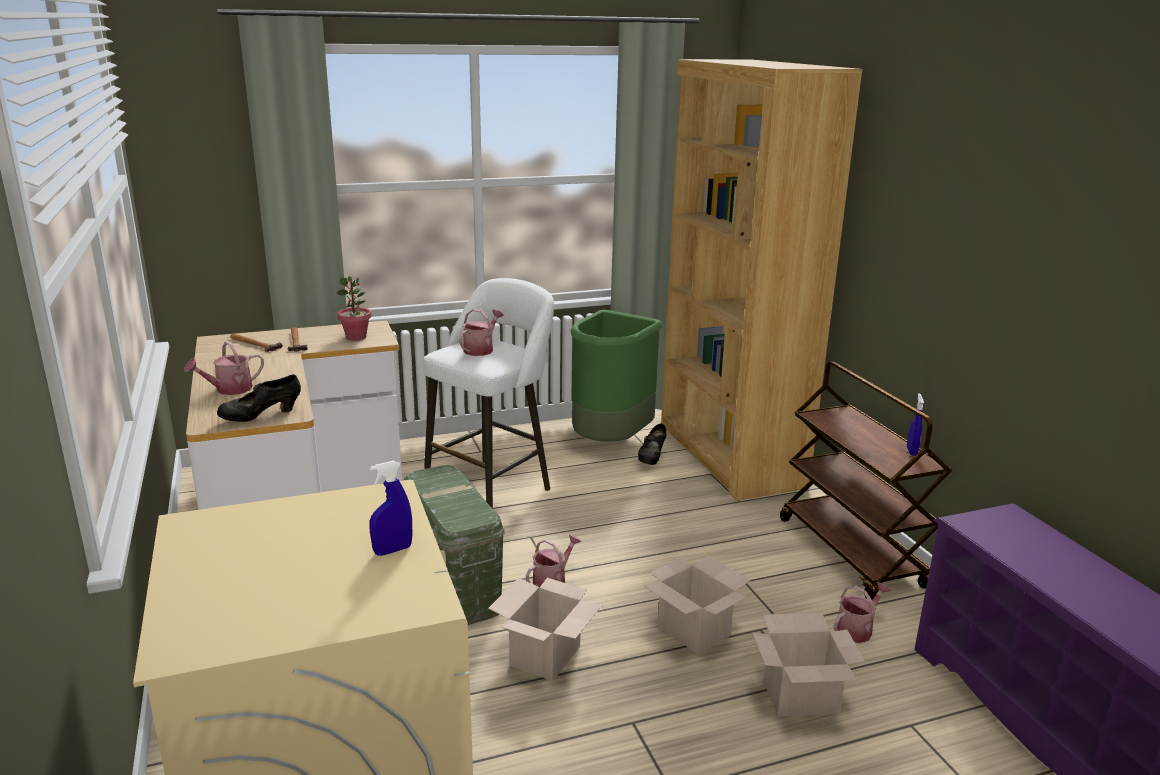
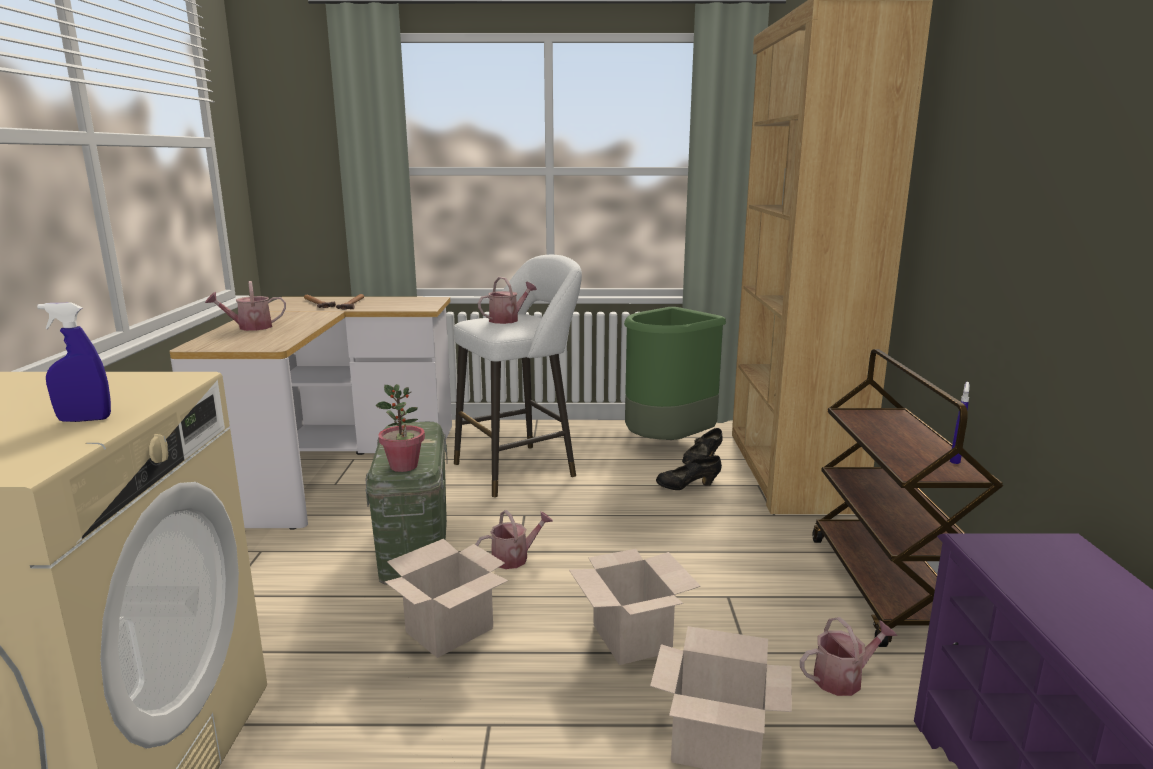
camera: 20 degrees right, 5 degrees down
(261, 417) = (245, 345): black shoe -> black shoe (687, 487)
(356, 337) = (407, 304): potted plant -> potted plant (404, 466)

